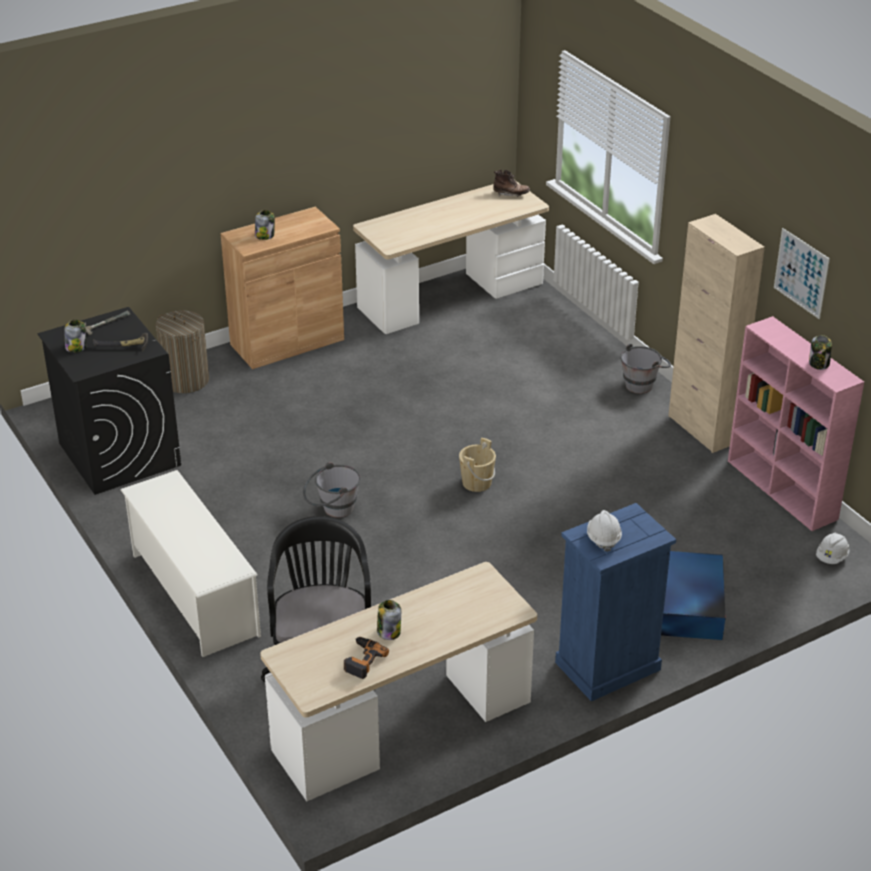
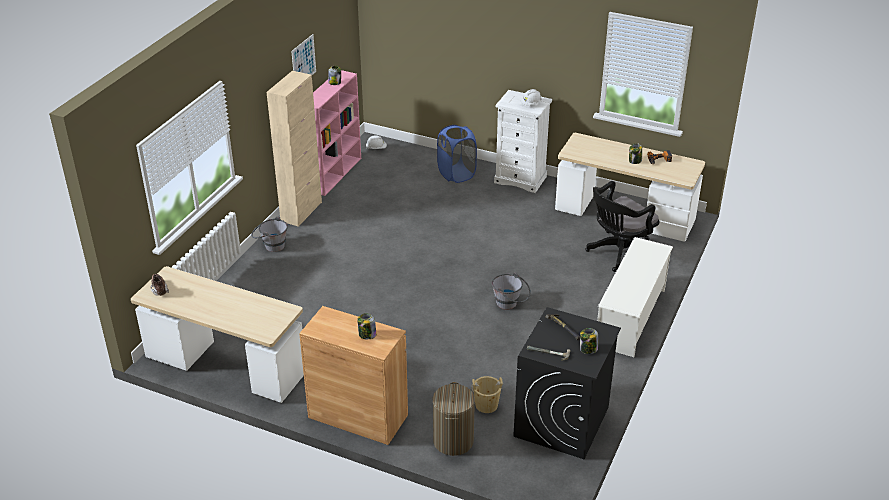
camera: 125 degrees left, 0 degrees up
(476, 482) = (430, 266): beige bucket -> beige bucket (486, 405)
(607, 666) = (520, 179): blue dresser -> white dresser
(683, 605) = (456, 174): blue storage box -> blue laundry basket

